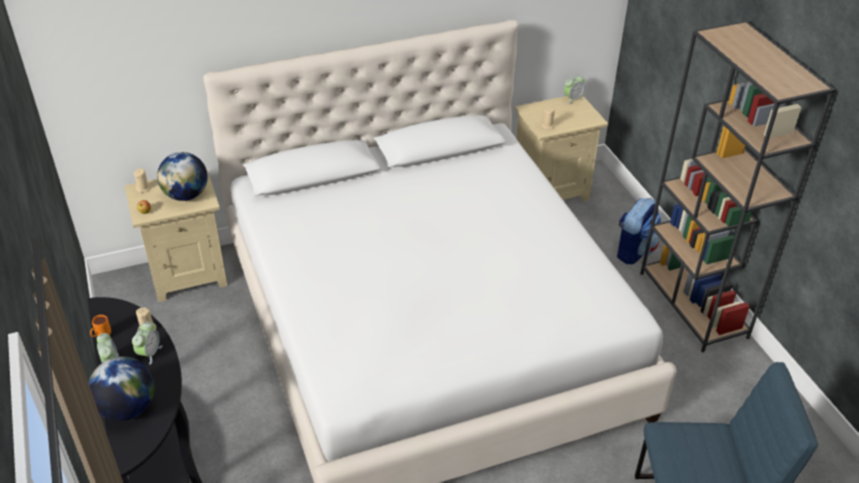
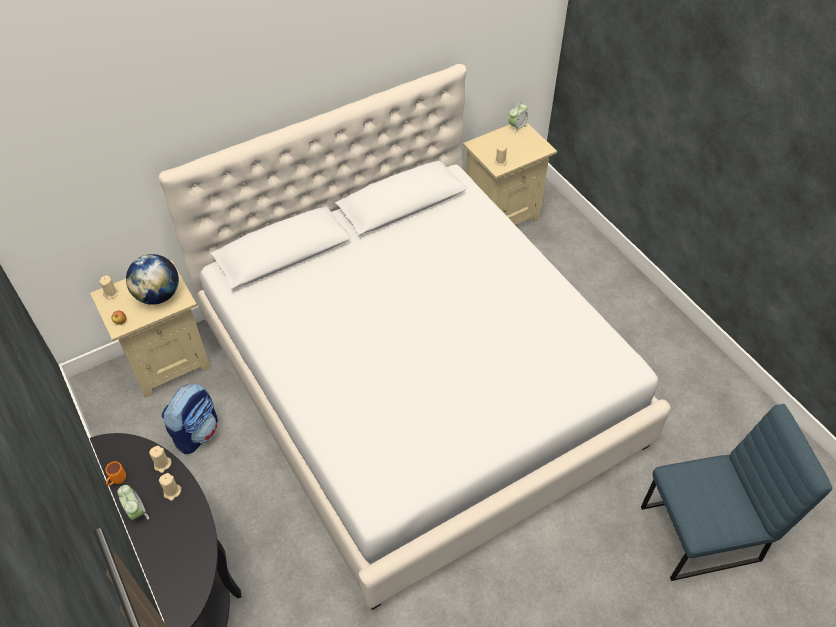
camera: 10 degrees left, 10 degrees up
(127, 408) = (166, 560): globe -> none
(149, 353) = (172, 492): alarm clock -> beige candle
(633, 251) = (591, 269): backpack -> backpack (197, 432)
(693, 305) = (657, 319): bookcase -> none

